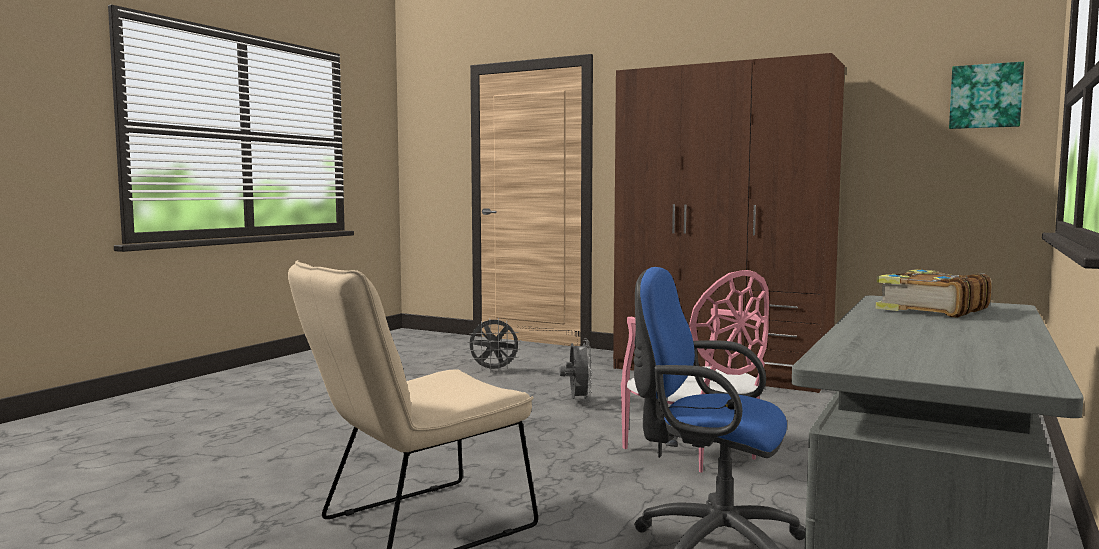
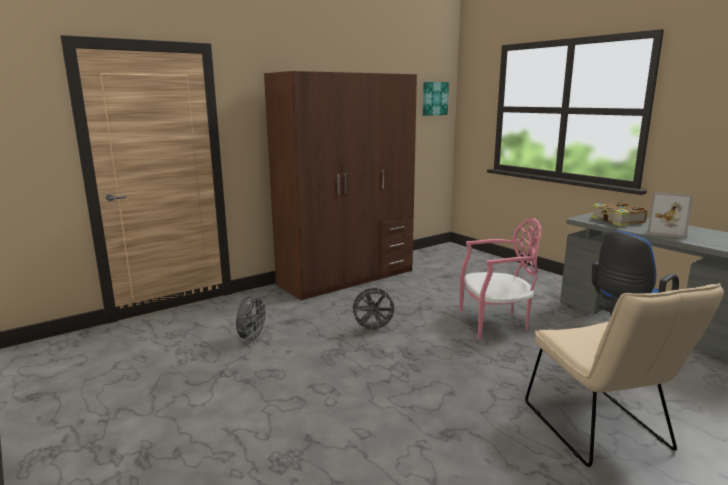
camera: 65 degrees left, 10 degrees up
(578, 402) = (373, 329): grey fan -> grey fan turned 150 degrees clockwise
(903, 325) = (665, 232): none -> picture frame

